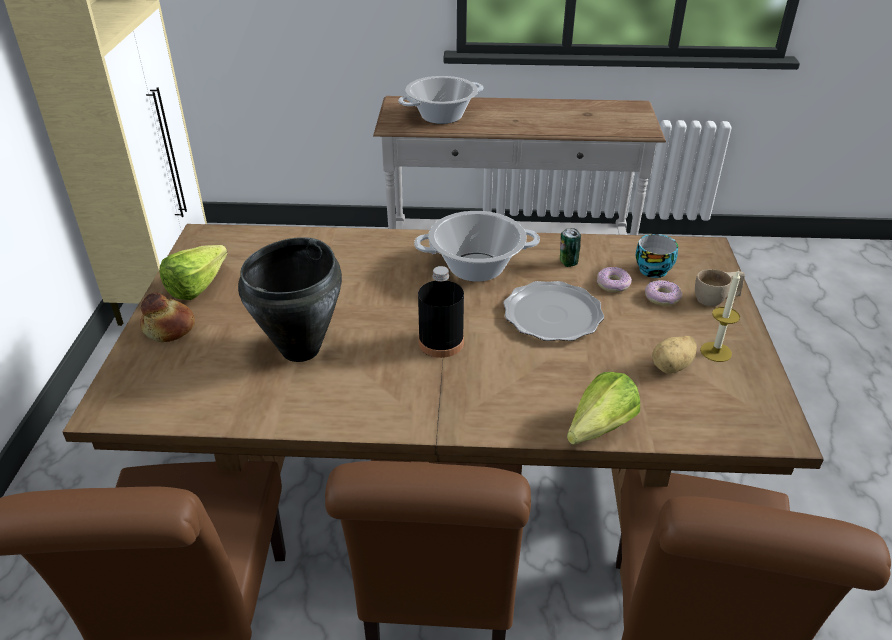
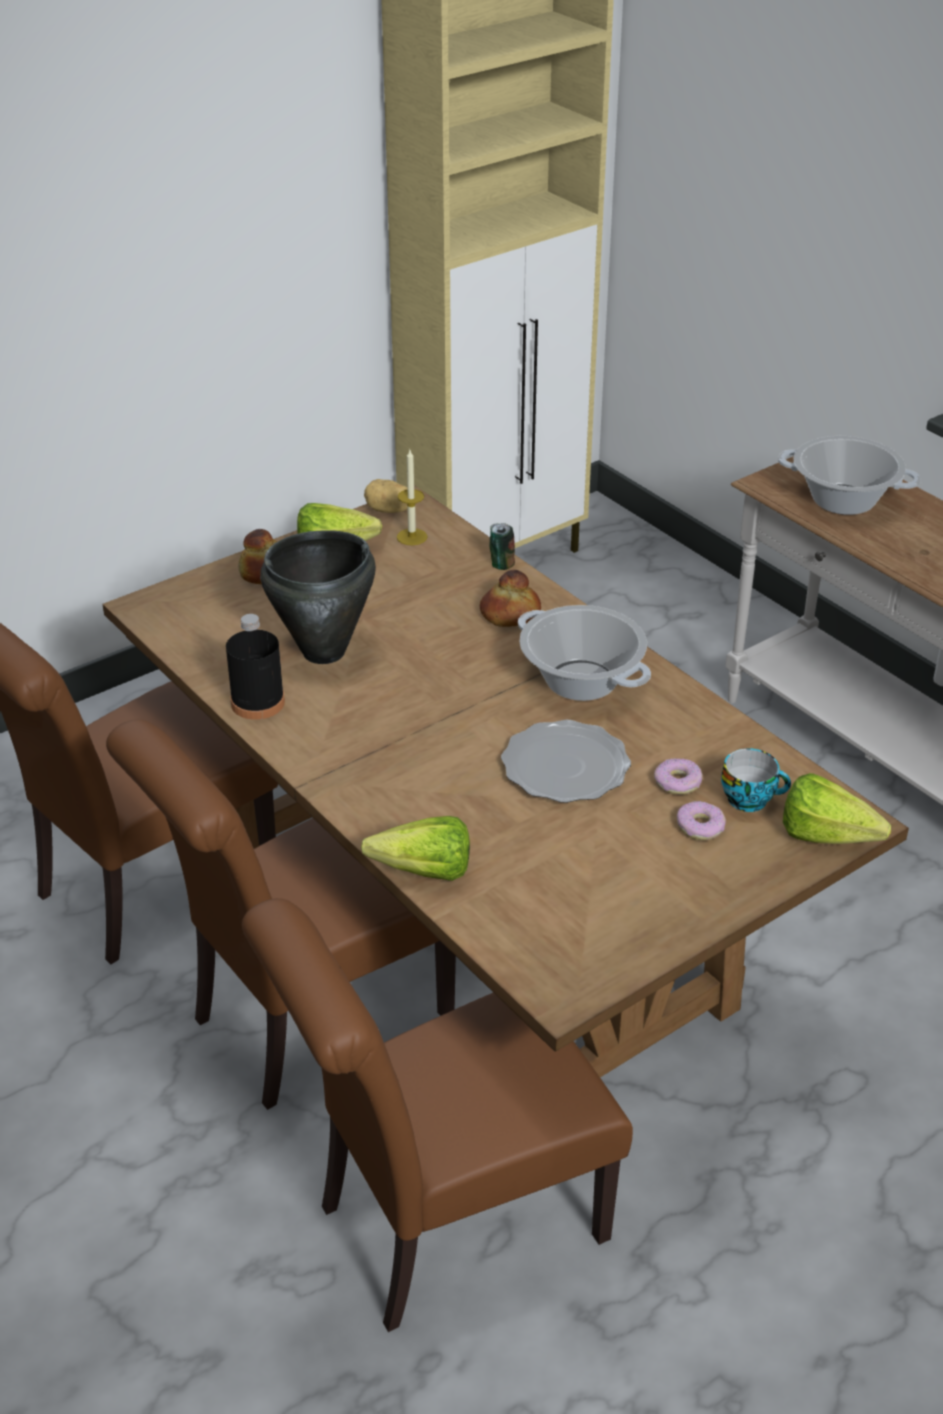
camera: 50 degrees right, 0 degrees up
(375, 258) = (510, 614): none -> bread
(441, 342) = (432, 721): black bottle -> black bottle (257, 703)
(568, 262) = (676, 734): can -> can (501, 564)
(672, 367) = (581, 882): potato -> potato (389, 511)
(716, 263) = (834, 840): none -> lettuce
(716, 299) = (752, 867): beige cup -> none
(716, 352) = (647, 903): candle -> candle (412, 537)

